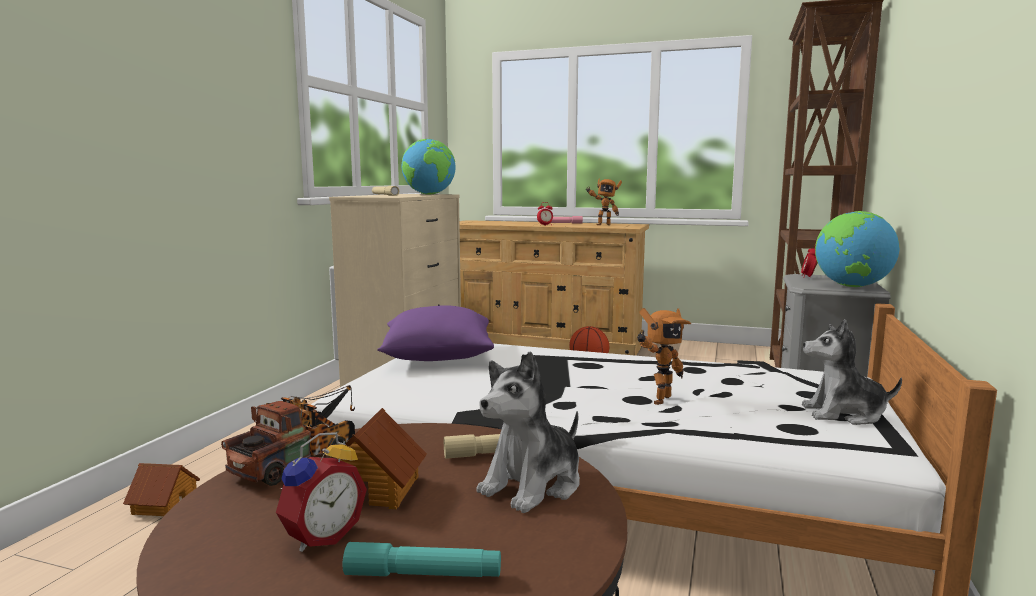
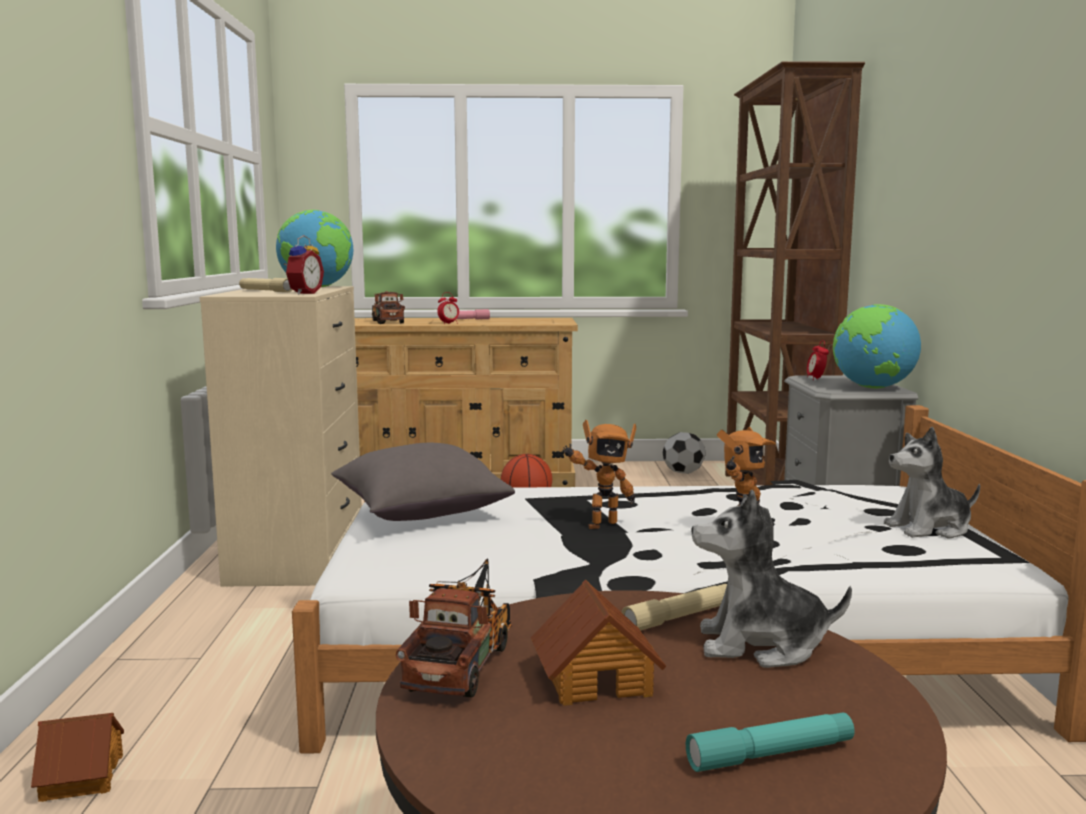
camera: 20 degrees left, 0 degrees up
(321, 536) = (612, 740): alarm clock -> alarm clock (303, 293)
(437, 357) = (420, 512): purple pillow -> grey pillow
(506, 223) = (387, 321): none -> toy truck
(533, 485) = (760, 645): plush toy -> plush toy turned 75 degrees clockwise
(602, 225) = (519, 320): toy robot -> toy robot (599, 524)
(734, 354) = (683, 473): none -> football

